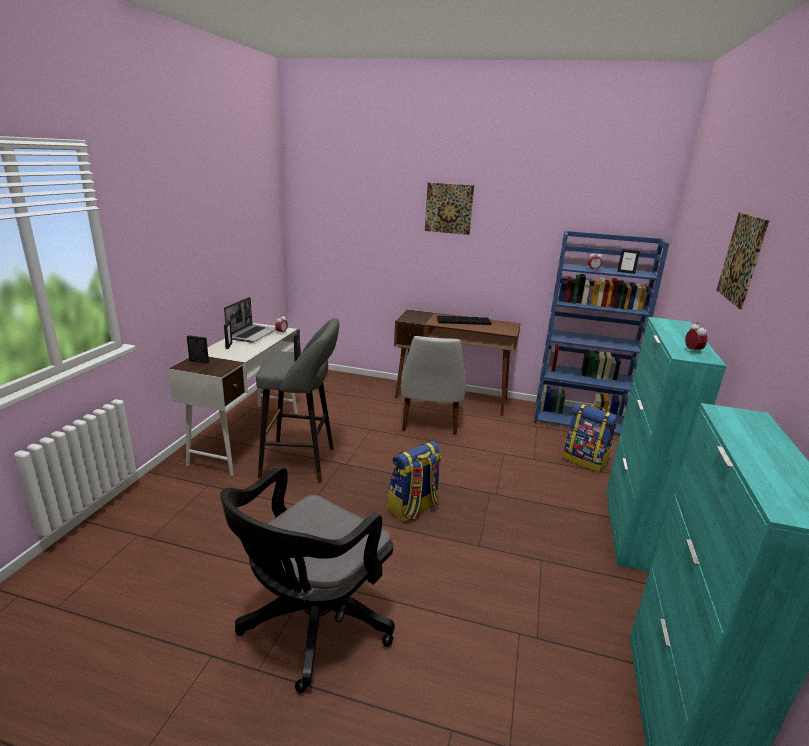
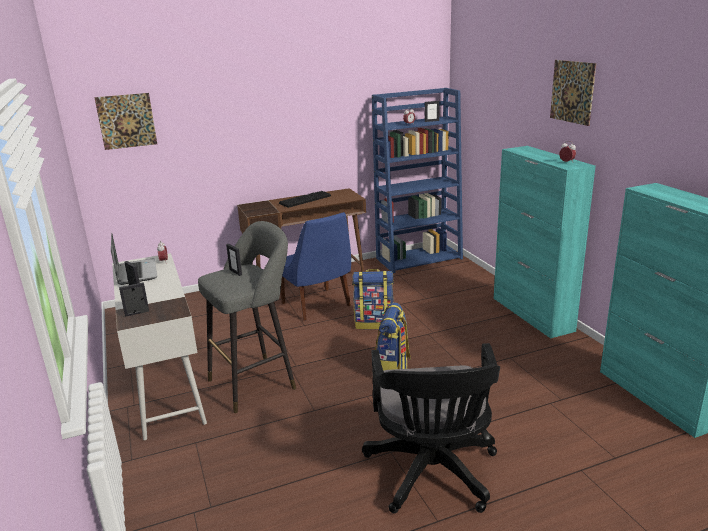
camera: 35 degrees left, 0 degrees up
(429, 423) = (317, 305): white chair -> blue chair
(448, 208) = (262, 92): picture -> picture (126, 121)
(585, 460) = (458, 285): backpack -> backpack (374, 323)

